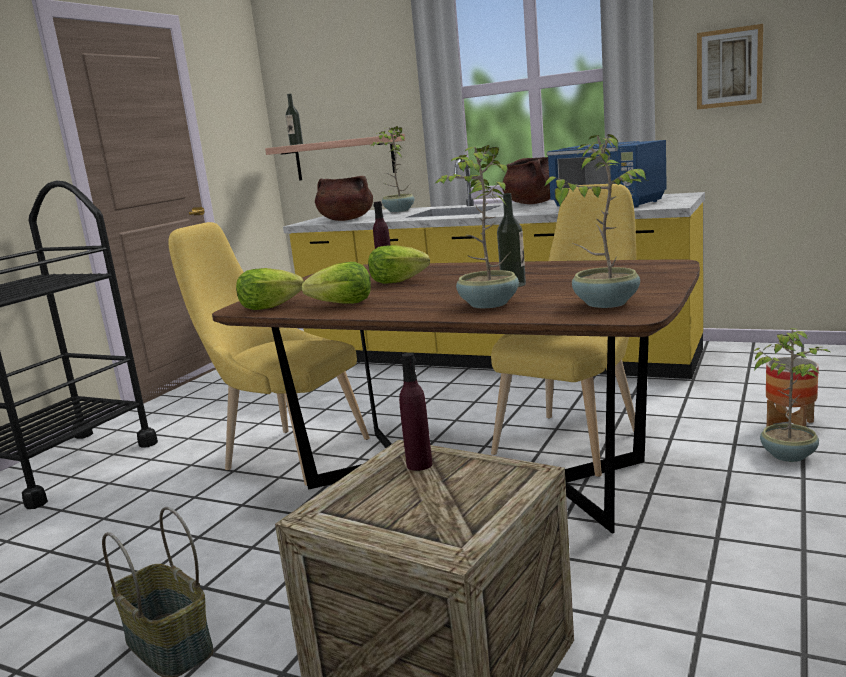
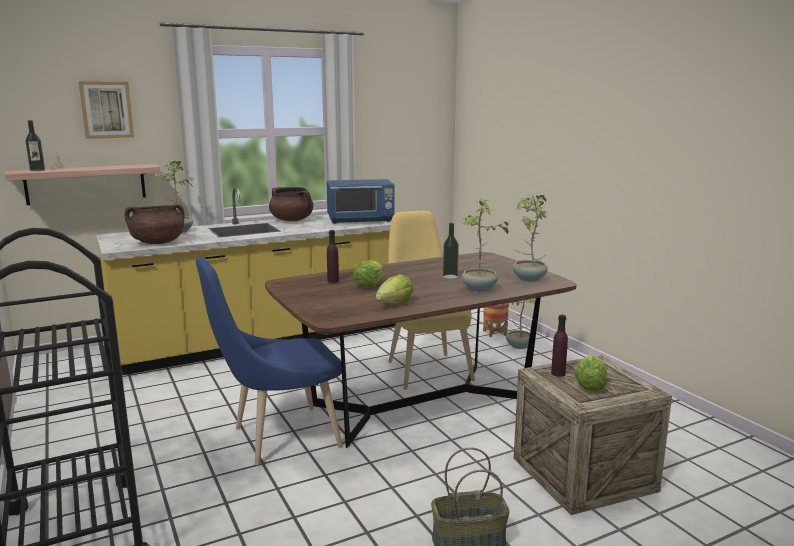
camera: 55 degrees left, 0 degrees up
(269, 307) = (348, 315): lettuce -> lettuce (589, 385)
(289, 454) = (278, 438): yellow chair -> blue chair
(729, 68) = (389, 134): picture -> picture (106, 110)

